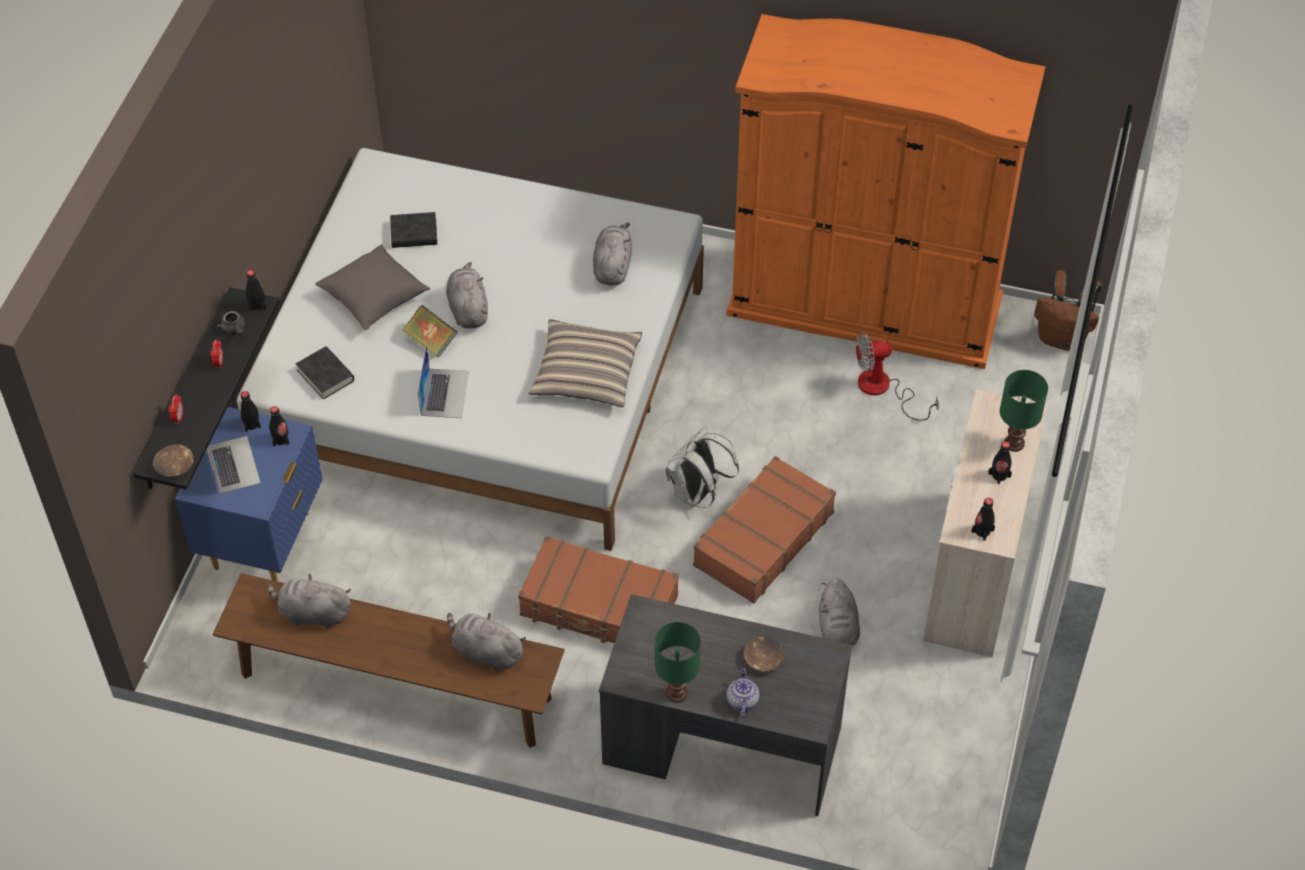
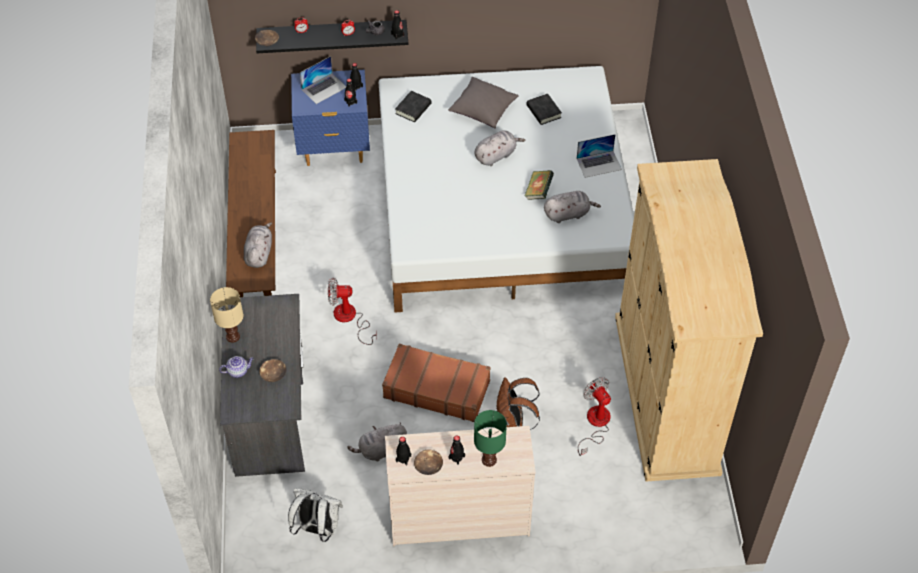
camera: 70 degrees right, 0 degrees up
(313, 613) = (258, 169): grey plush toy -> none
(431, 341) = (462, 146): book -> book (538, 191)
(444, 393) = (425, 165): laptop -> laptop (599, 164)
(586, 372) = (473, 227): pillow -> none
(599, 606) = (349, 319): brown suitcase -> fan
(677, 692) = (233, 337): green table lamp -> beige table lamp
(697, 493) = (458, 343): white backpack -> white backpack (317, 528)
(864, 305) = (666, 393): orange wardrobe -> beige wardrobe
(1002, 507) = (428, 465): none -> brown bowl
(1062, 338) = (701, 525): brown backpack -> brown backpack (513, 423)

